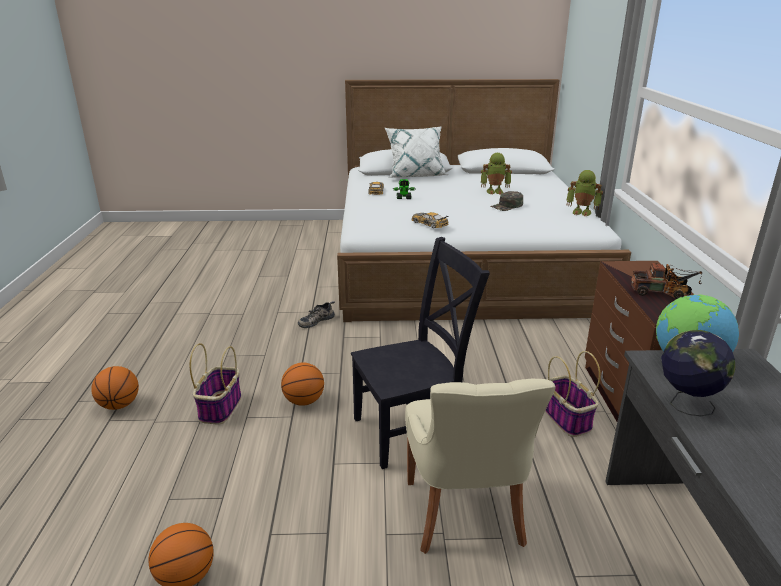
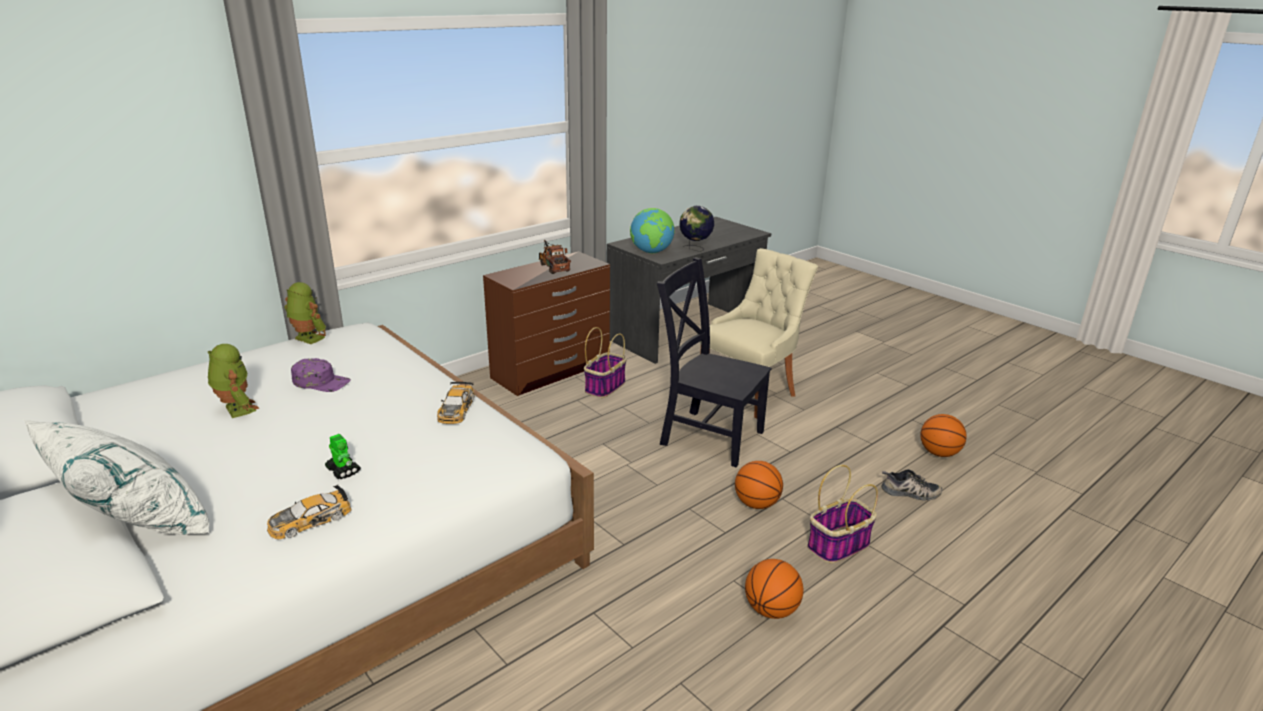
camera: 130 degrees left, 0 degrees up
(119, 405) = (947, 619): basketball -> basketball (771, 610)
(316, 320) = (611, 591): shoe -> shoe (910, 493)
(507, 206) = (321, 382): green cap -> purple cap
(582, 212) = (307, 339): toy robot -> toy robot turned 45 degrees counterclockwise

